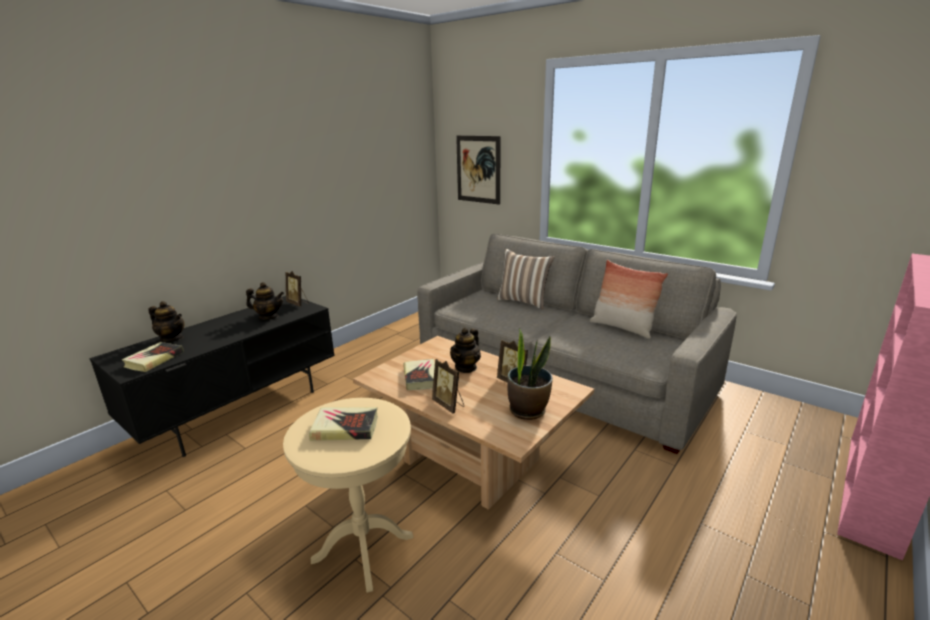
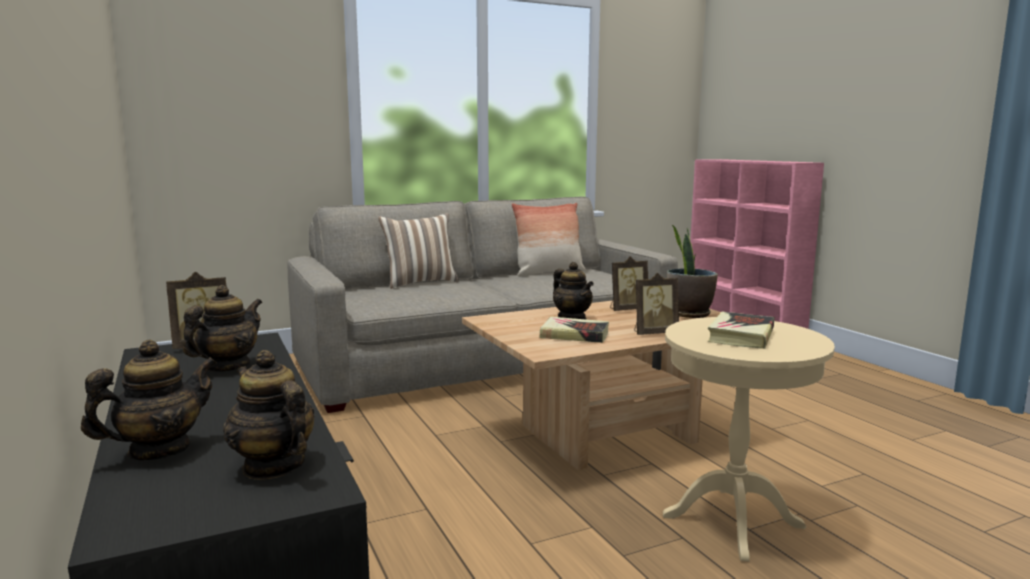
camera: 65 degrees left, 10 degrees down
(154, 360) = (273, 466): book -> teapot
(478, 169) = (230, 120): picture -> none

